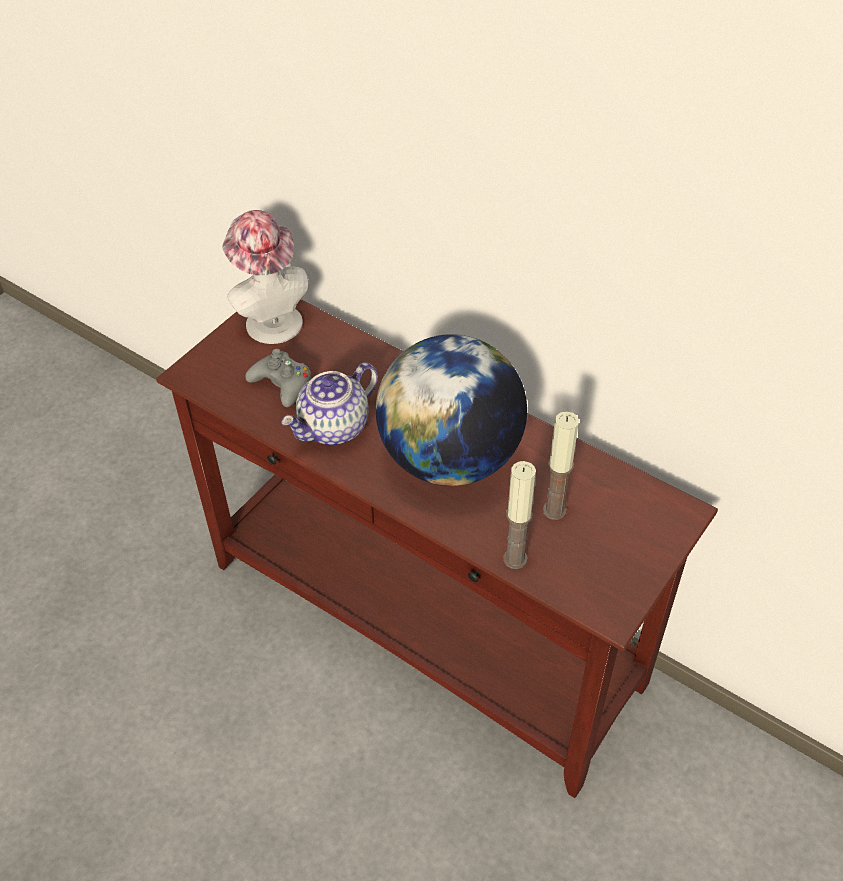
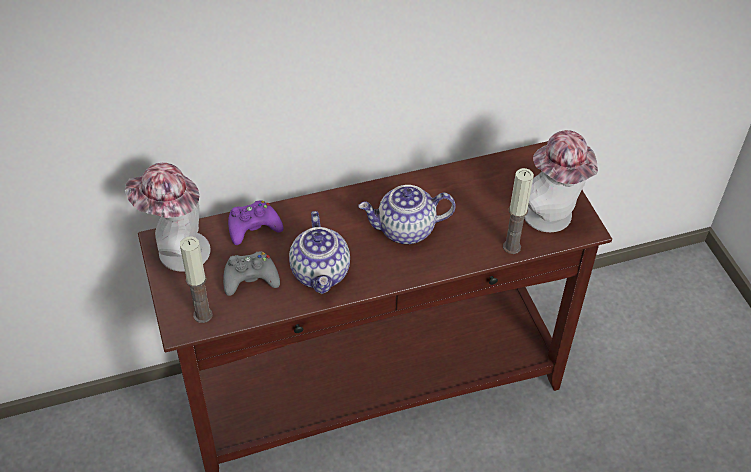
camera: 55 degrees left, 0 degrees up
(345, 349) = (253, 227): none -> purple game controller
(450, 458) = (405, 230): globe -> teapot
(554, 510) = (491, 207): candle -> candle (203, 315)
(595, 572) = (552, 218): none -> hat

